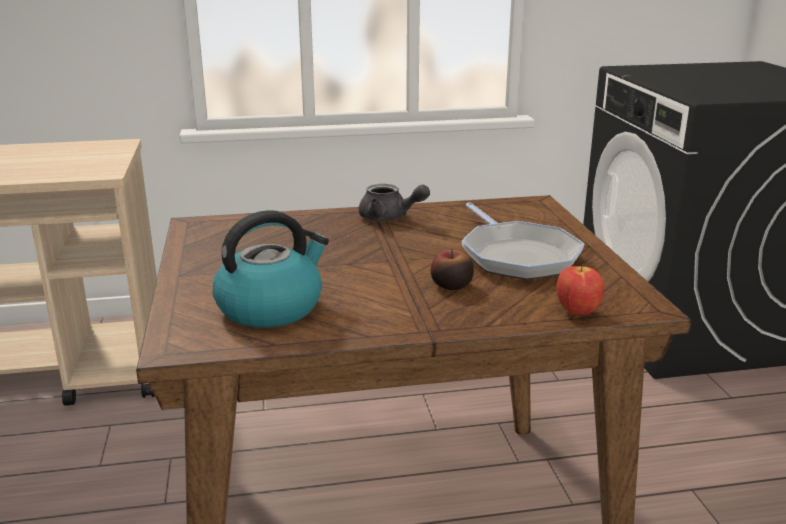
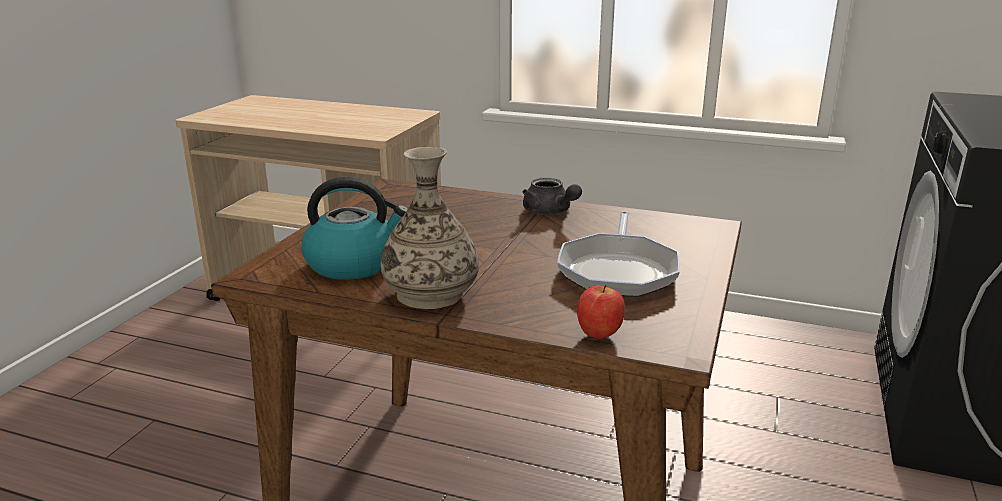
camera: 30 degrees right, 0 degrees up
(388, 316) = (430, 293): none -> vase
(451, 285) = (519, 282): apple -> none

